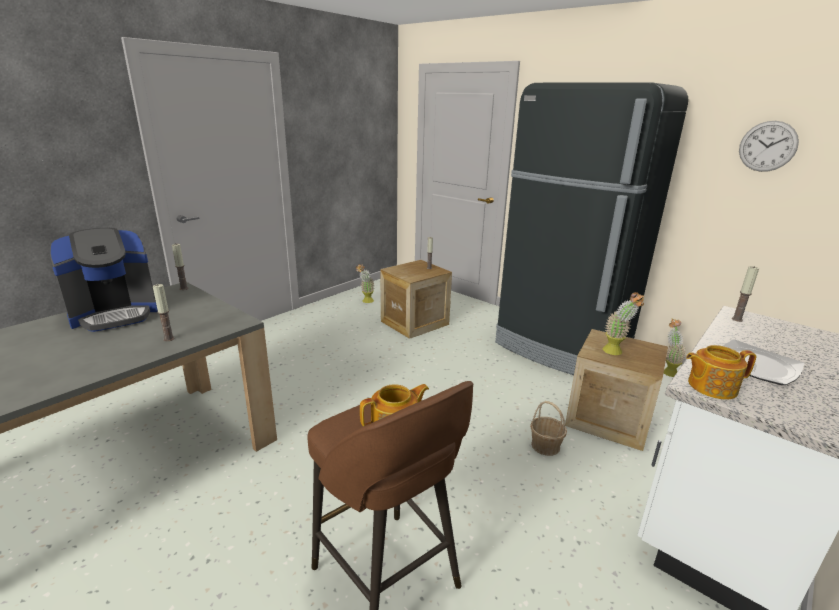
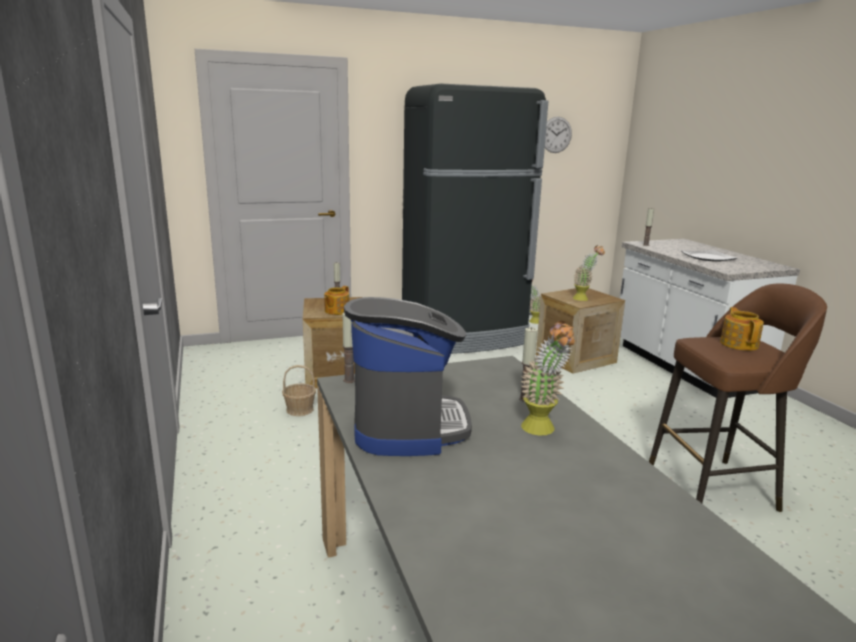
camera: 60 degrees left, 5 degrees down
(365, 301) = (237, 383): potted plant -> potted plant (542, 431)
(545, 445) = (592, 387): basket -> basket (299, 410)
(710, 386) = (731, 269): teapot -> teapot (336, 311)

